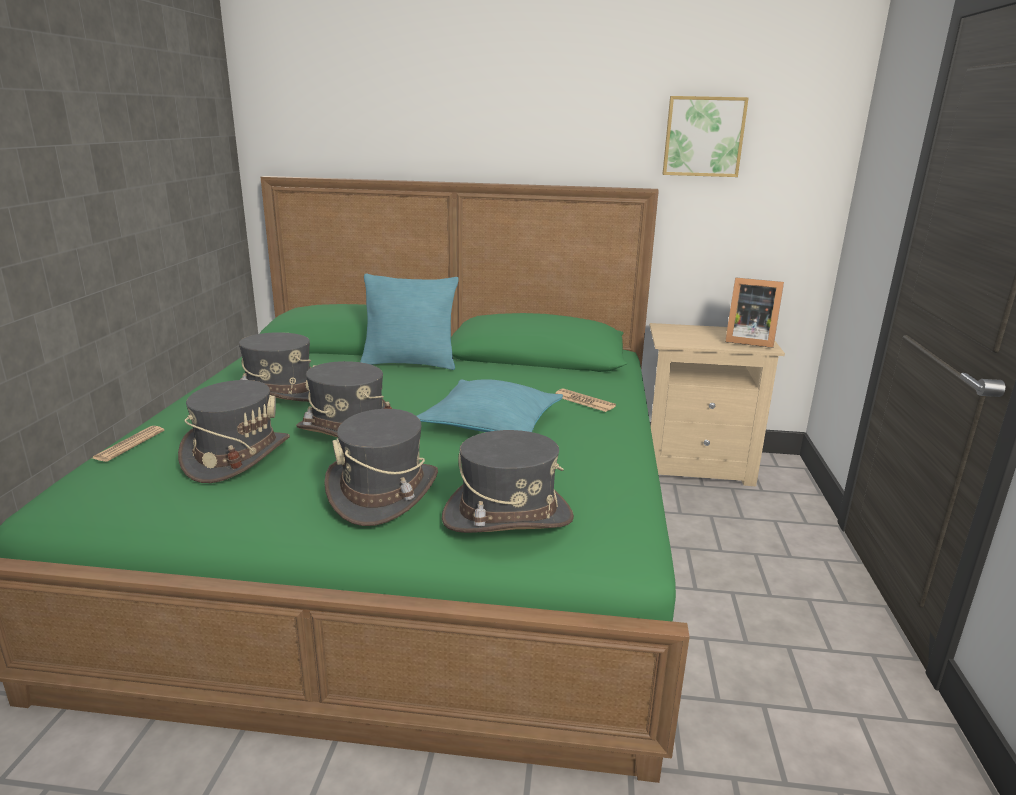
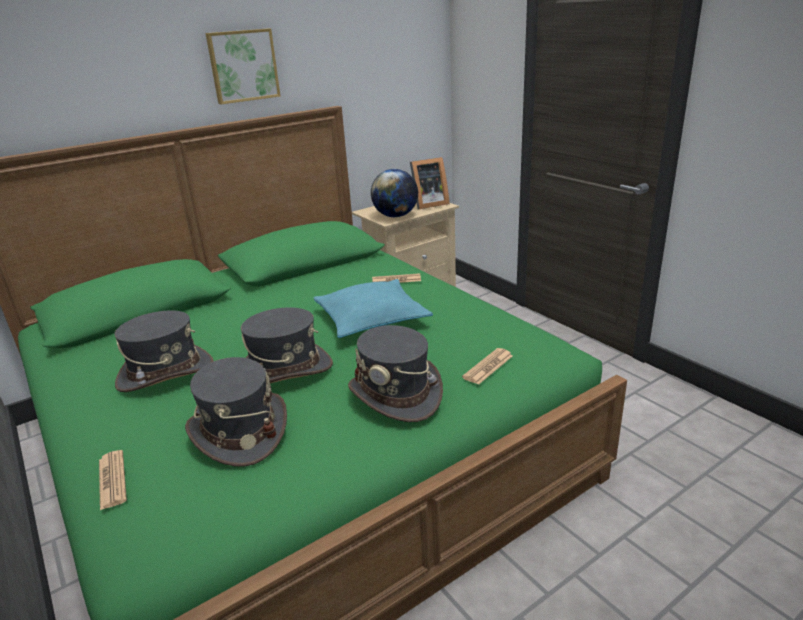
camera: 40 degrees left, 5 degrees up
(410, 363) = (226, 304): turquoise pillow -> none
(507, 517) = (488, 367): grey hat -> newspaper
(687, 340) = (396, 216): none -> globe
(703, 136) = (358, 59): picture -> picture (243, 66)

